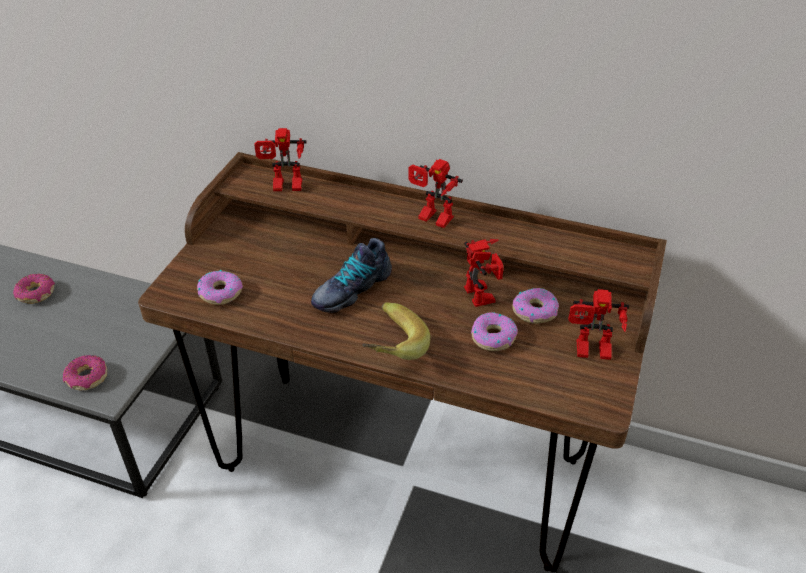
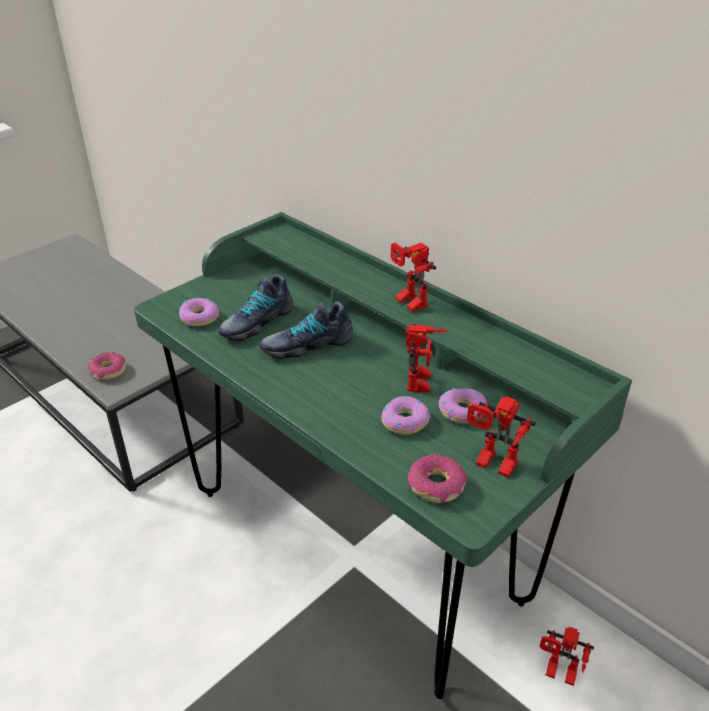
camera: 25 degrees right, 5 degrees down
(36, 294) = (115, 300): donut -> donut (436, 486)
(283, 280) = (256, 322): none -> shoe
(285, 187) = (299, 247): toy robot -> toy robot (558, 674)
(388, 348) = (302, 400): banana -> none
(403, 464) = (356, 544): brown desk -> green desk

